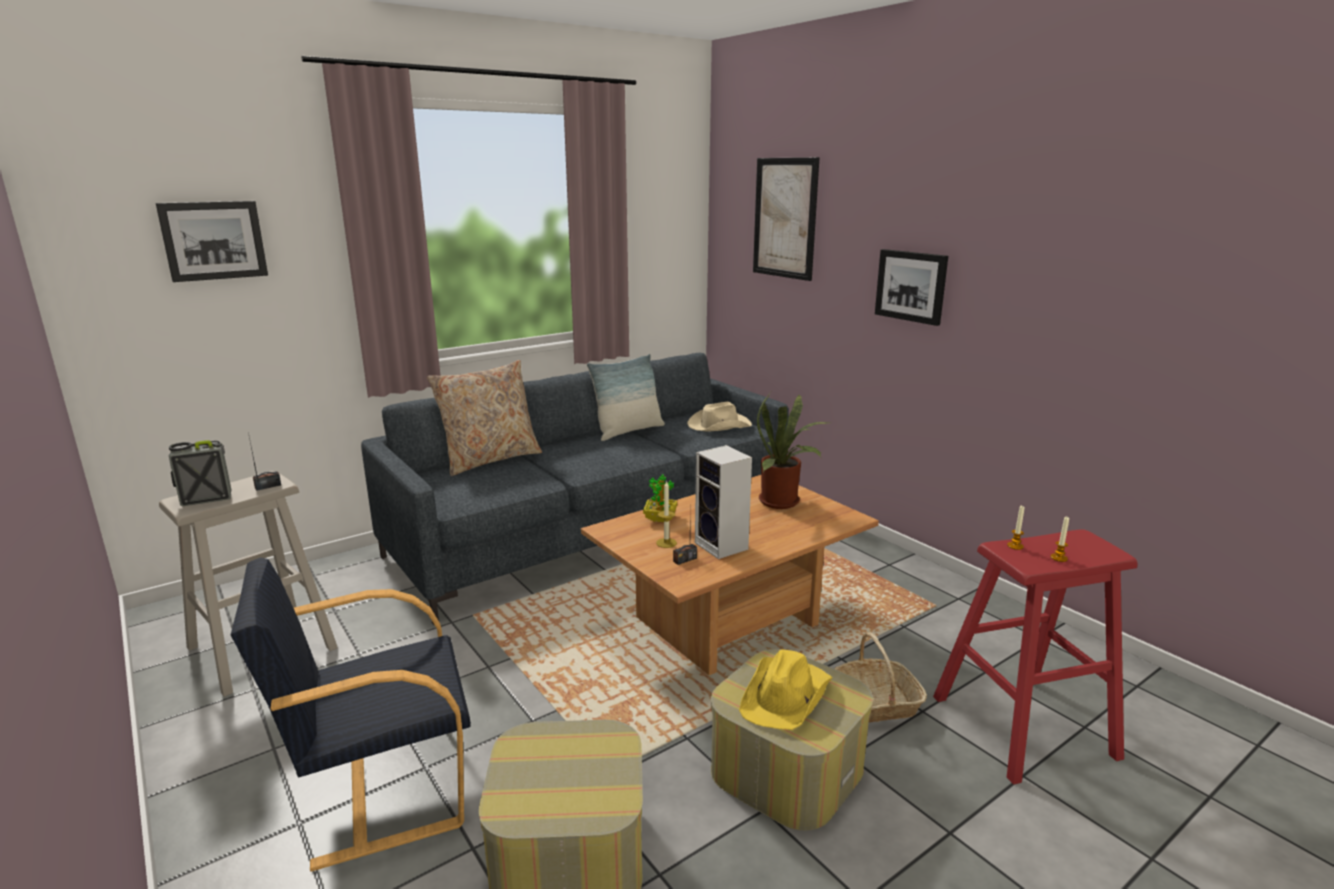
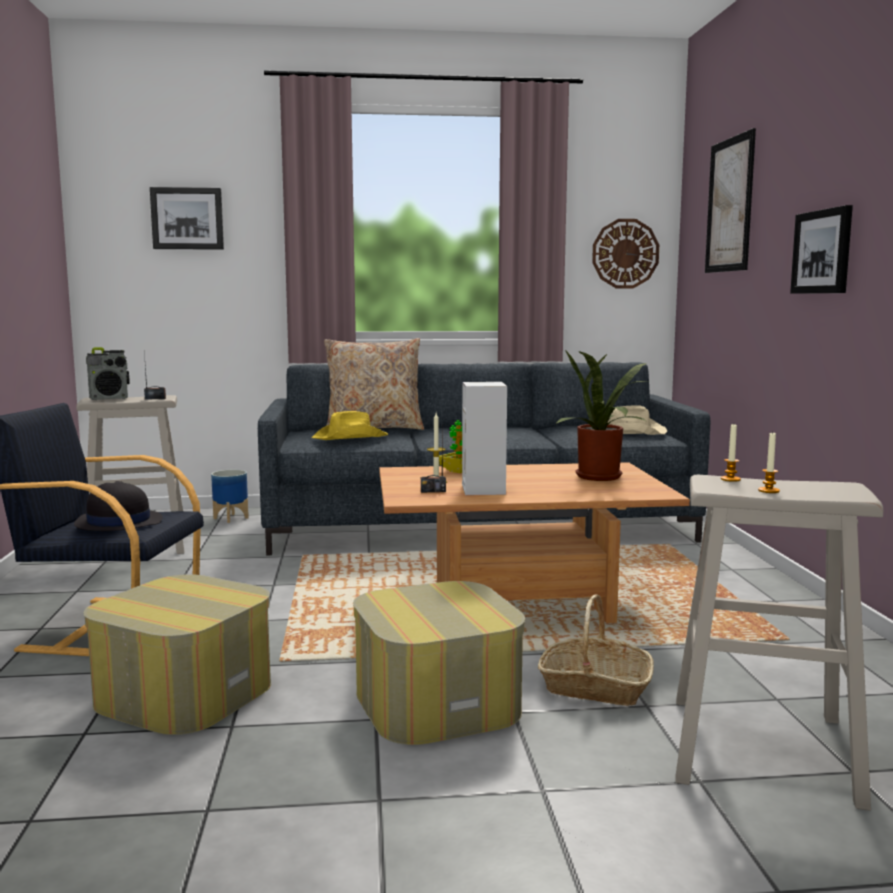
camera: 30 degrees right, 10 degrees down
(206, 498) = (109, 399): radio -> radio turned 150 degrees clockwise
(331, 577) = (231, 518): none -> planter
(392, 685) = (118, 522): none -> black hat
(628, 431) = (529, 428): pillow -> none
(669, 248) = (625, 253): none -> wall clock
(786, 695) = (432, 607): yellow hat -> yellow hat (351, 437)
(1022, 726) = (760, 748): red stool -> beige stool

